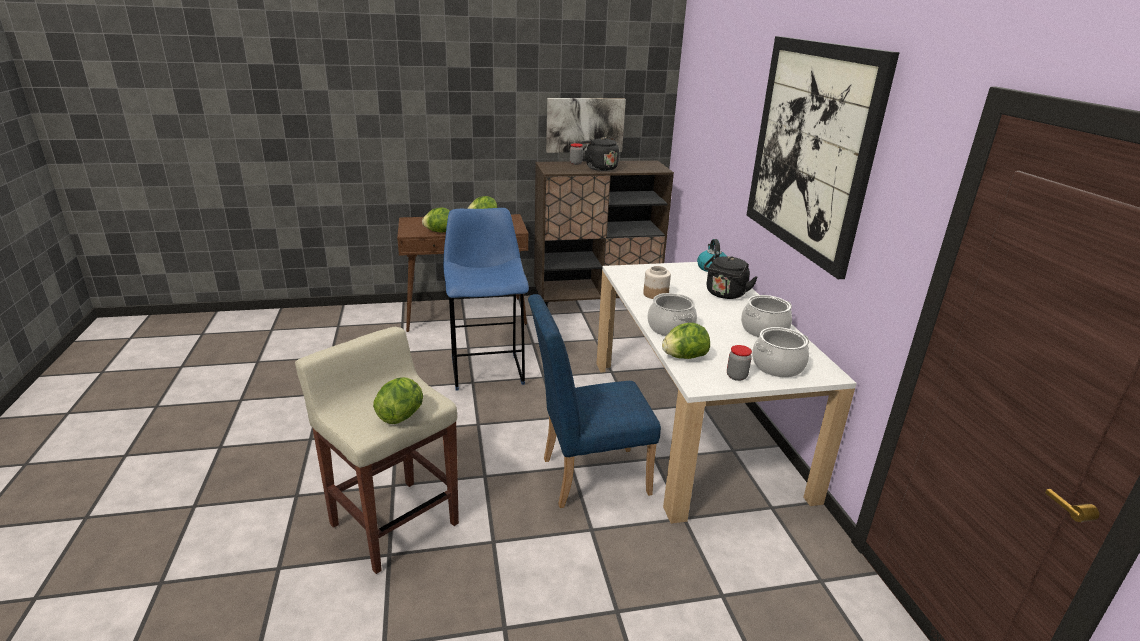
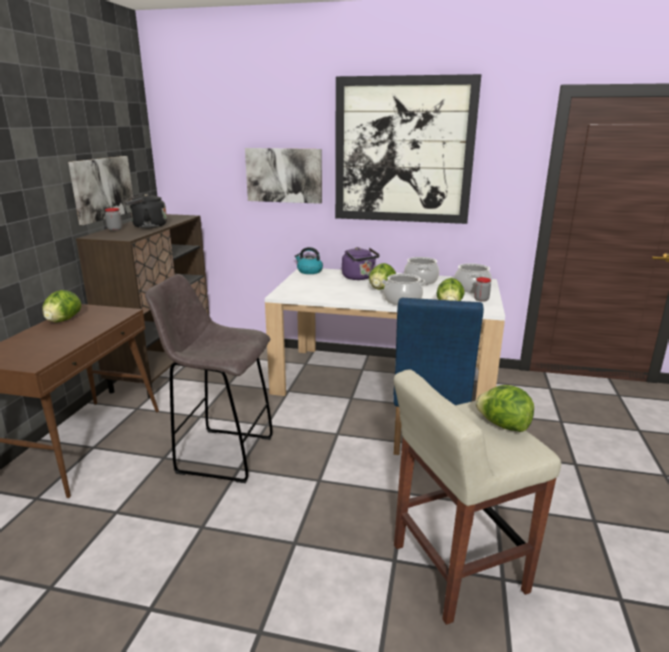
camera: 65 degrees left, 5 degrees down
(439, 232) = (62, 346): lettuce -> lettuce (381, 288)
(487, 369) = (222, 454): blue stool -> grey stool
(655, 294) = (340, 293): jar -> none
(725, 294) = (359, 278): black kettle -> purple kettle
(731, 149) = (284, 175): none -> picture

